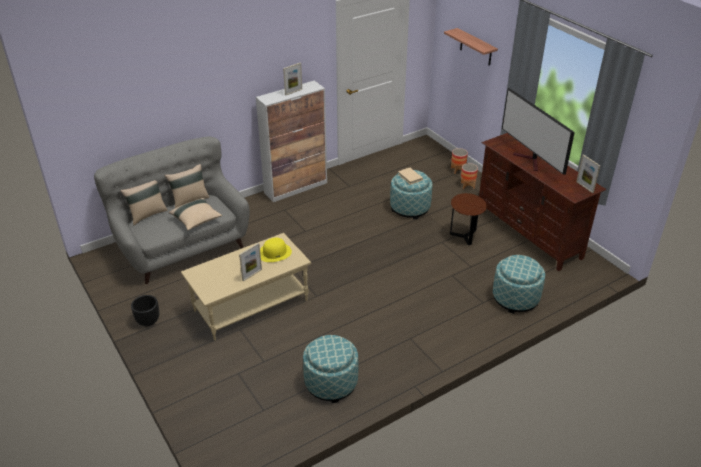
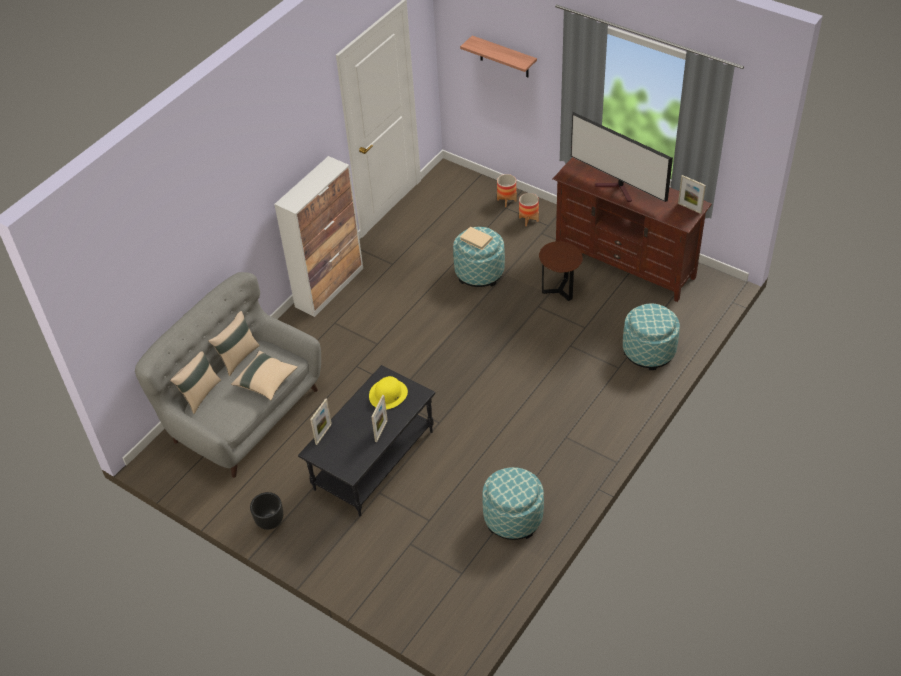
camera: 20 degrees left, 10 degrees up
(251, 305) = (373, 459): beige coffee table -> black coffee table
(293, 92) = (315, 182): picture frame -> picture frame (323, 434)

